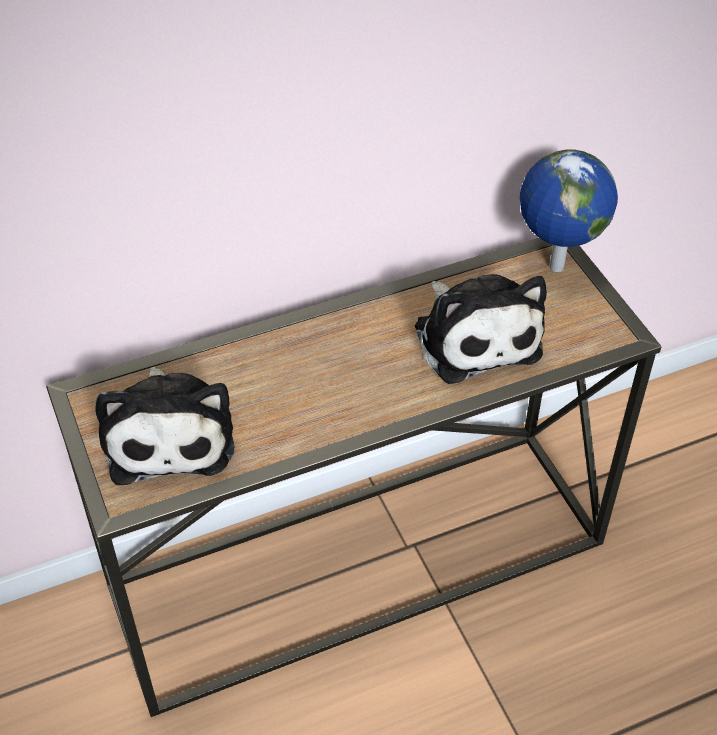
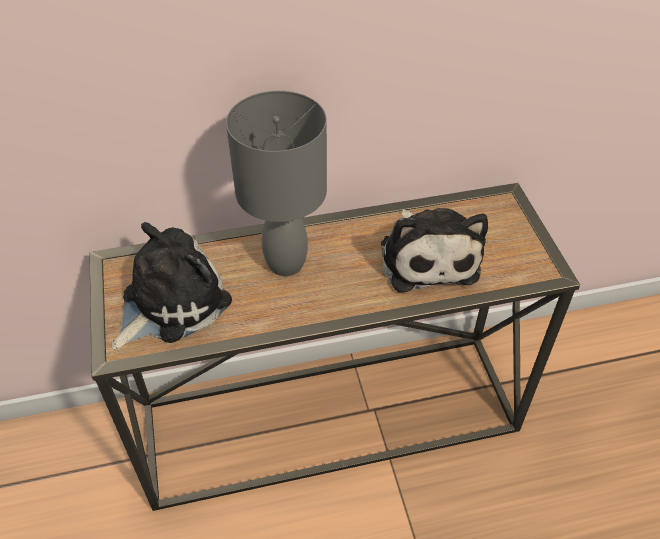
camera: 10 degrees right, 0 degrees up
(169, 434) = (170, 302): plush toy -> plush toy turned 135 degrees counterclockwise
(302, 368) = (285, 264): none -> grey table lamp
(554, 267) = (503, 210): globe -> none

